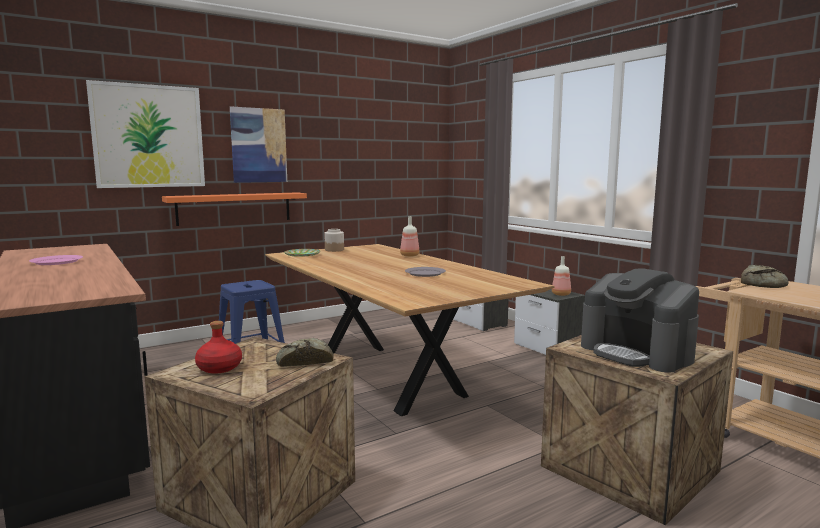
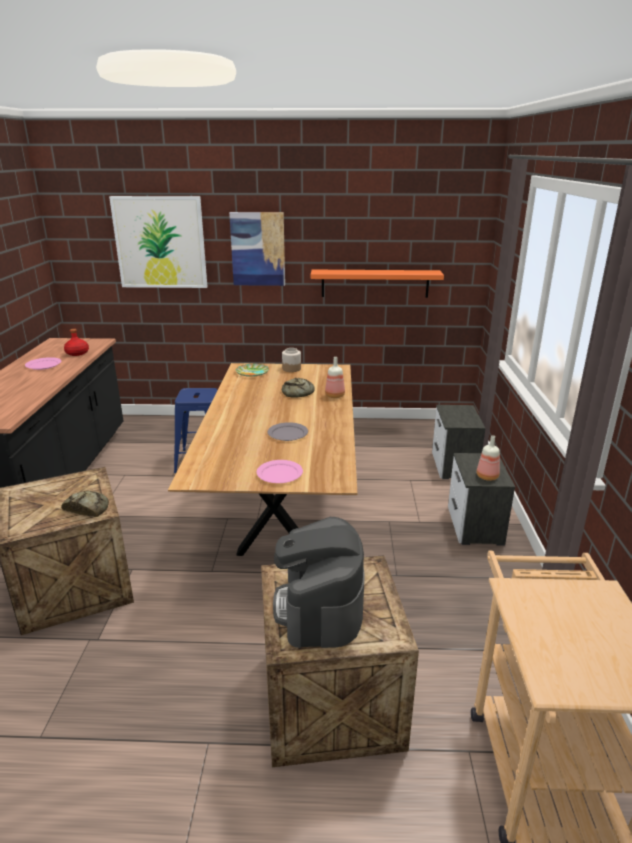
camera: 35 degrees right, 15 degrees up
(220, 368) = (38, 496): red bottle -> red bottle (77, 353)
(234, 208) = (235, 308): orange shelf -> orange shelf (375, 283)
(475, 288) = (279, 473): none -> pink plate
(764, 284) = (560, 585): bread -> bread (298, 393)

